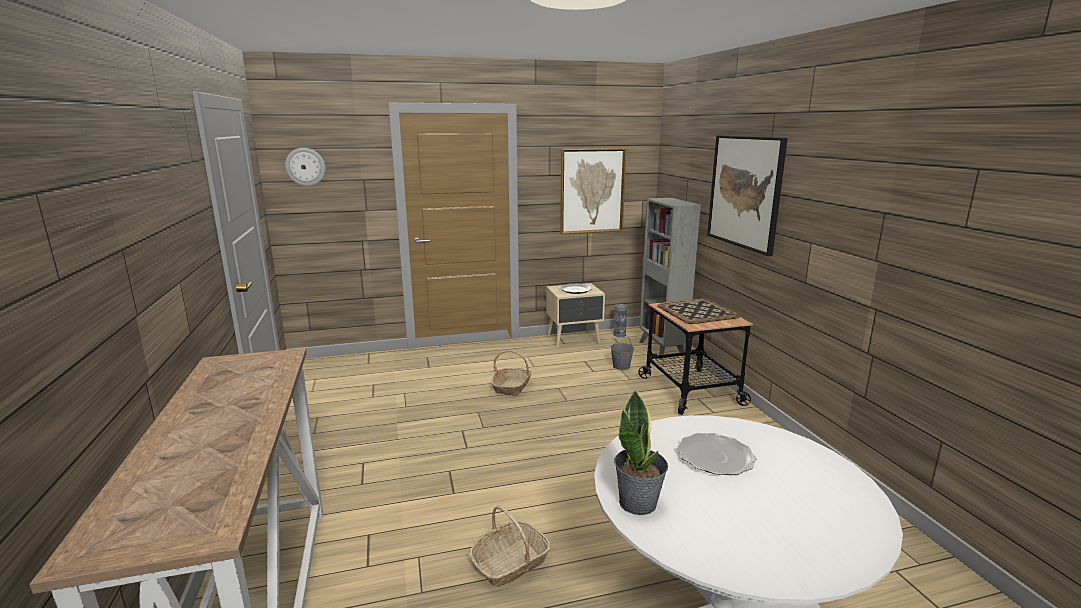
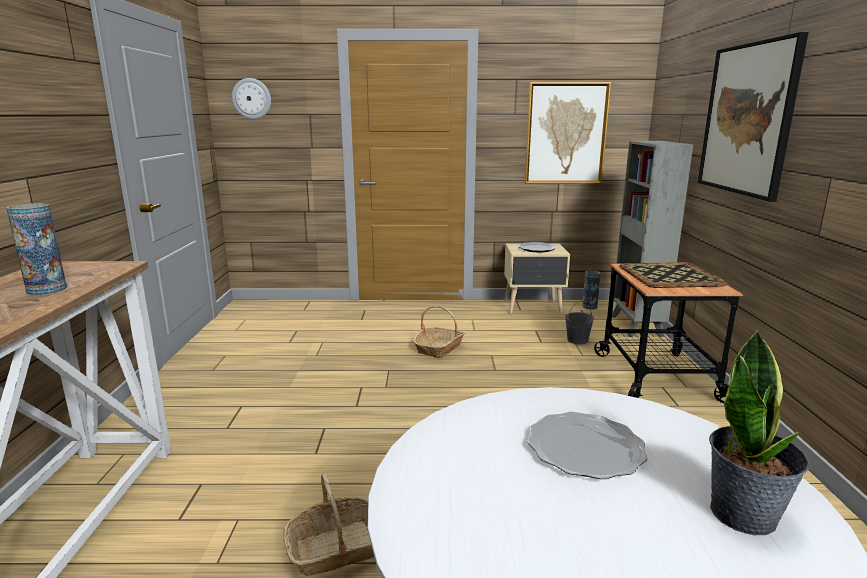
camera: 15 degrees right, 0 degrees up
(252, 387) = (46, 289): none -> vase
(638, 503) = (424, 495): potted plant -> potted plant (744, 514)

